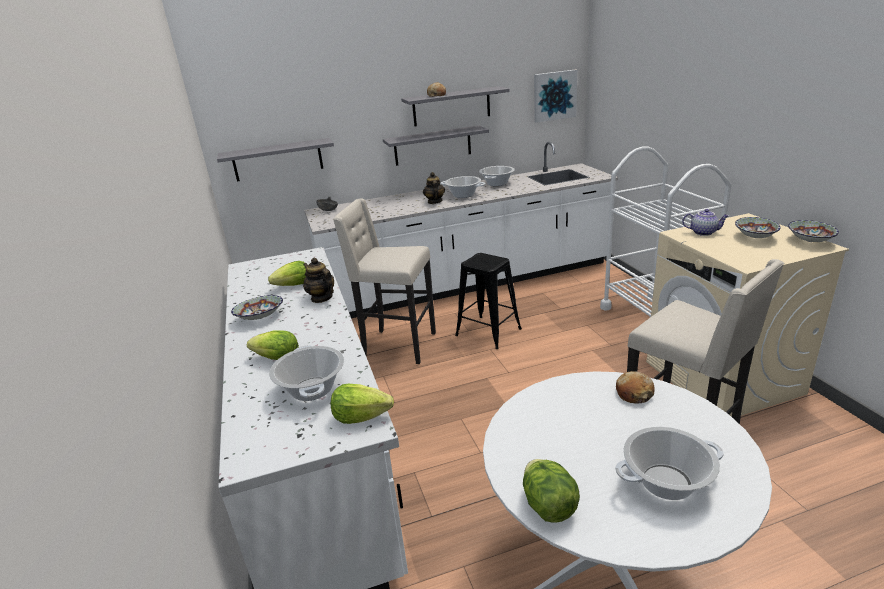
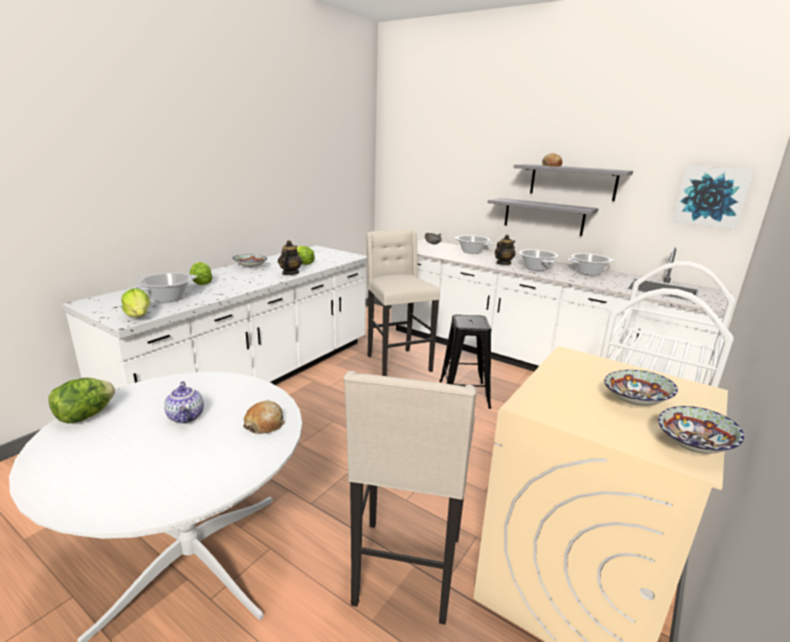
camera: 50 degrees right, 5 degrees down
(278, 160) = (417, 194): grey shelf -> none
(666, 482) = (125, 464): cooking pot -> cooking pot (472, 251)
(703, 232) = (595, 368): teapot -> teapot (187, 417)

